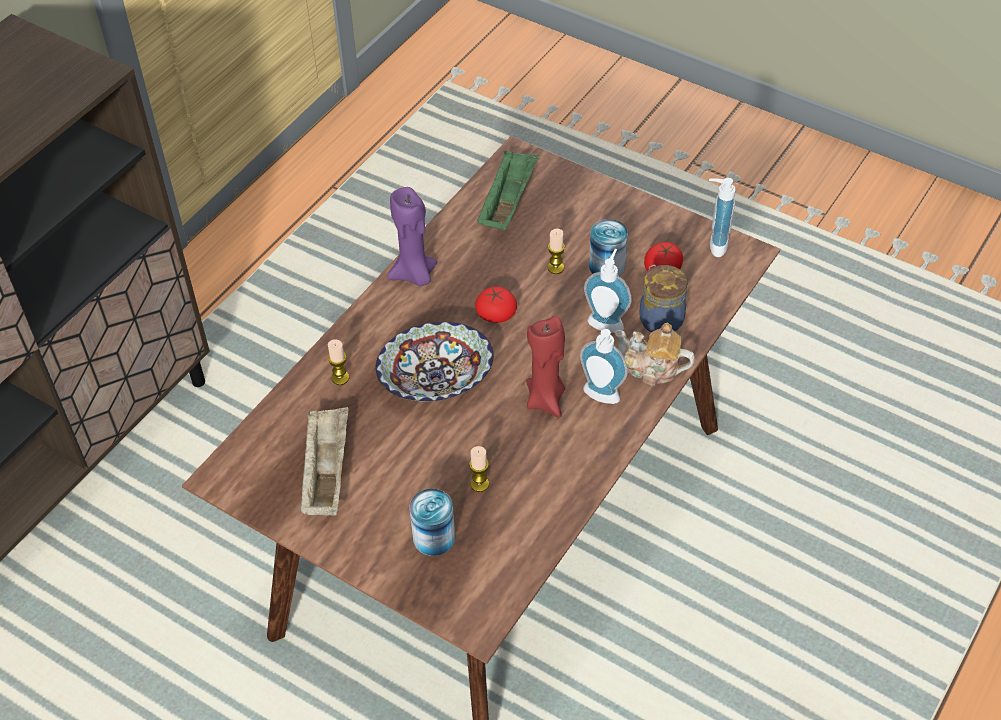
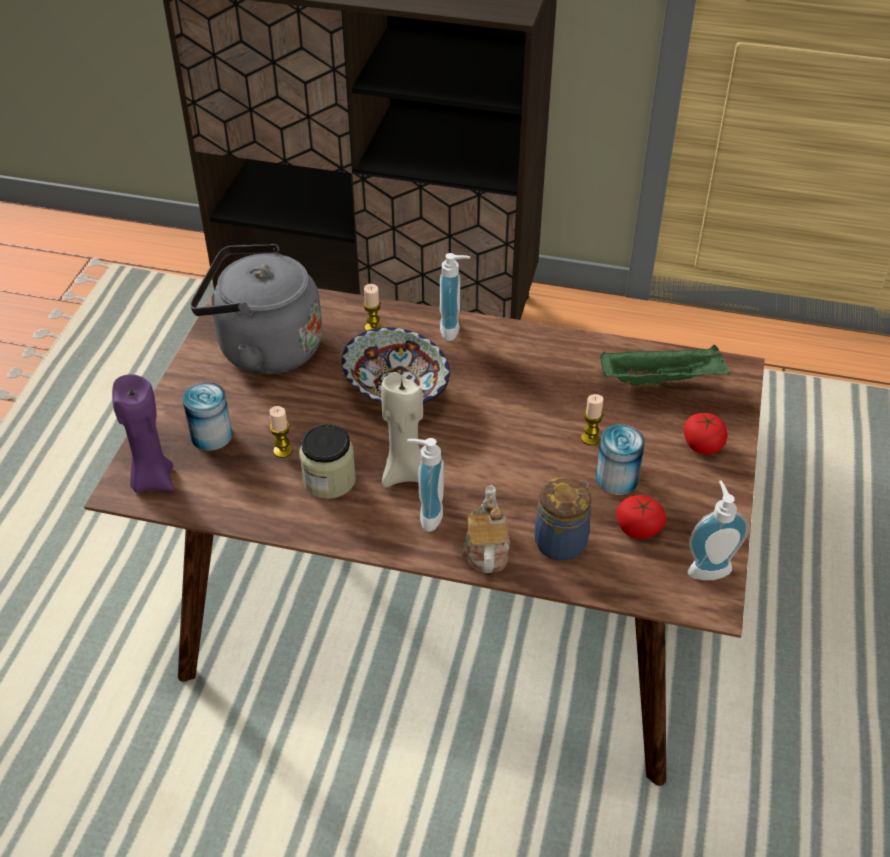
camera: 70 degrees right, 5 degrees down
(326, 472) = (263, 349): beige tray -> grey kettle
(414, 275) = (522, 340): purple candle -> purple candle (152, 479)
(496, 314) = (502, 409): tomato -> tomato (702, 444)
(531, 456) = (329, 480): none -> jar
(546, 399) = (406, 473): red candle -> beige candle
(607, 321) = (535, 497): soap dispenser -> soap dispenser (454, 329)

